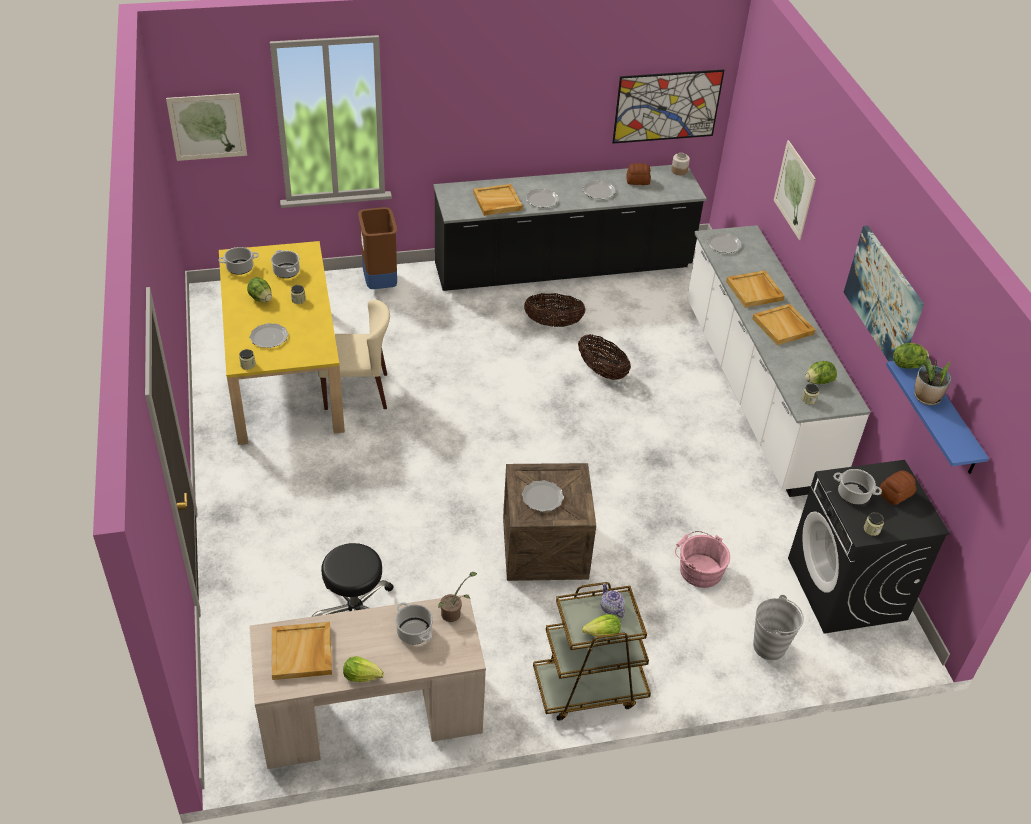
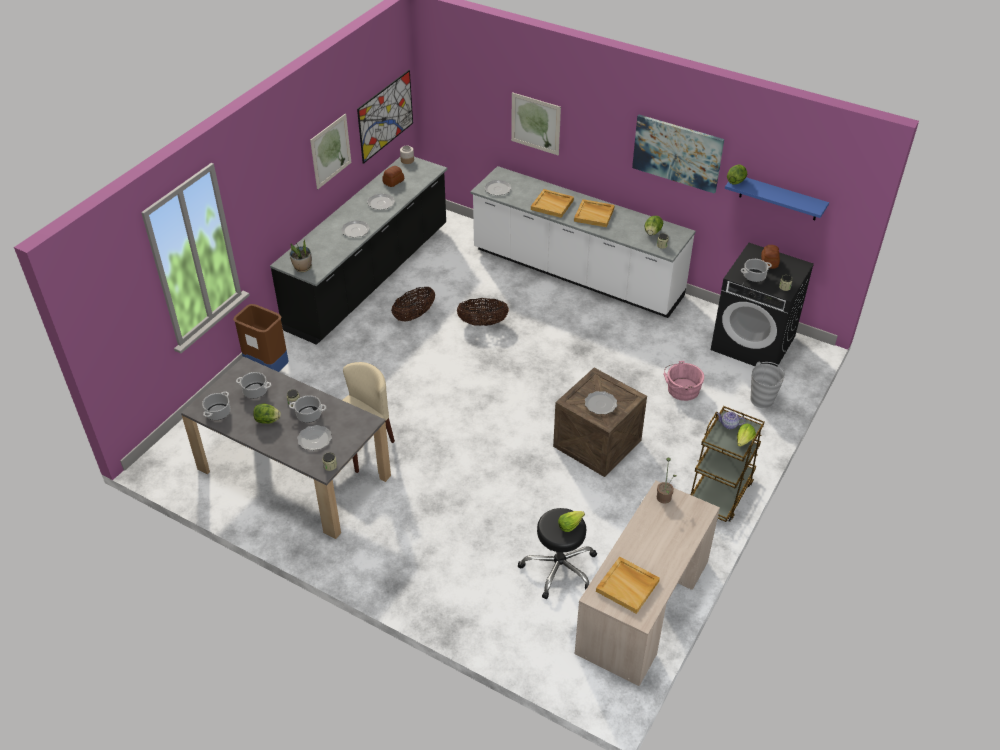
camera: 45 degrees left, 0 degrees up
(207, 127) = (113, 317): picture -> picture (330, 151)
(284, 372) = (294, 472): yellow dining table -> grey dining table
(362, 675) = (673, 567): lettuce -> lettuce (570, 525)
(414, 632) = (661, 523): cooking pot -> cooking pot (308, 415)
(497, 202) = (330, 250): beige tray -> none
(926, 397) = (766, 191): potted plant -> potted plant (302, 268)

